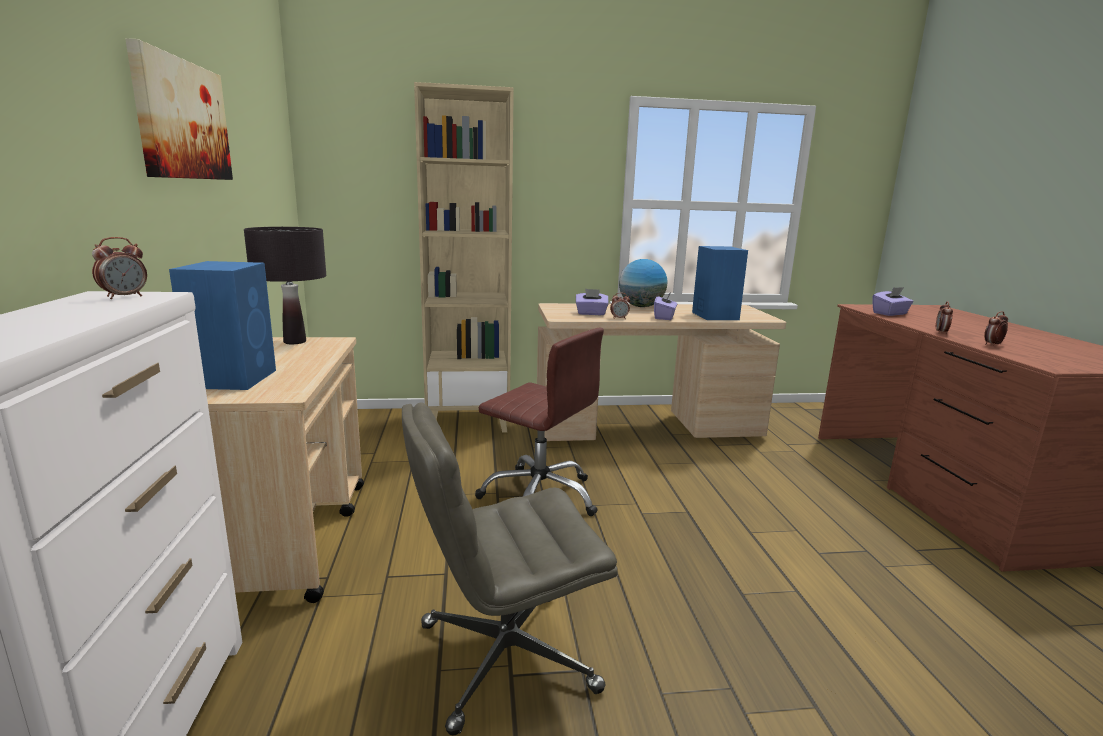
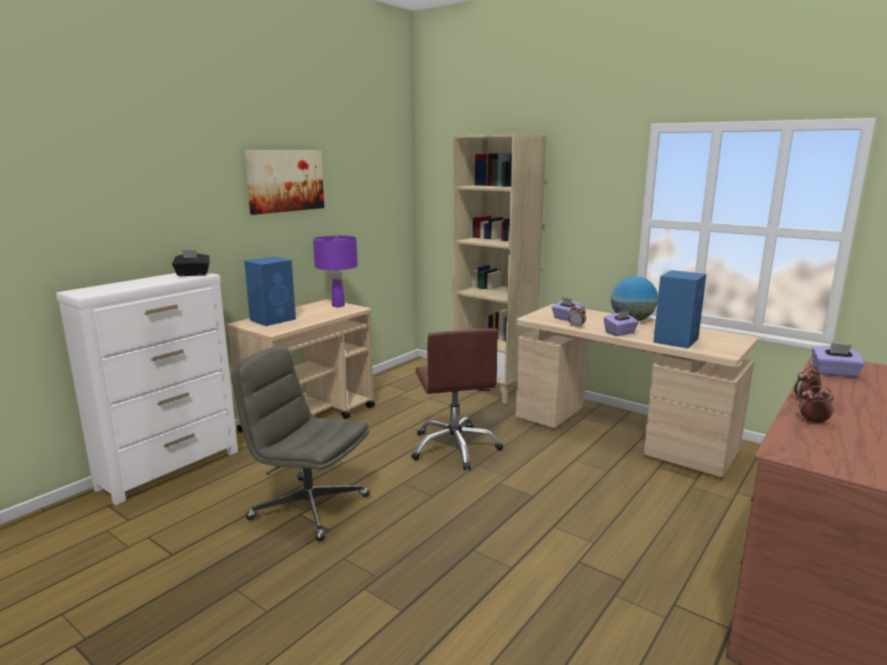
camera: 45 degrees right, 0 degrees up
(125, 297) = (192, 274): alarm clock -> black tissue box
(294, 342) = (338, 305): black table lamp -> purple table lamp

